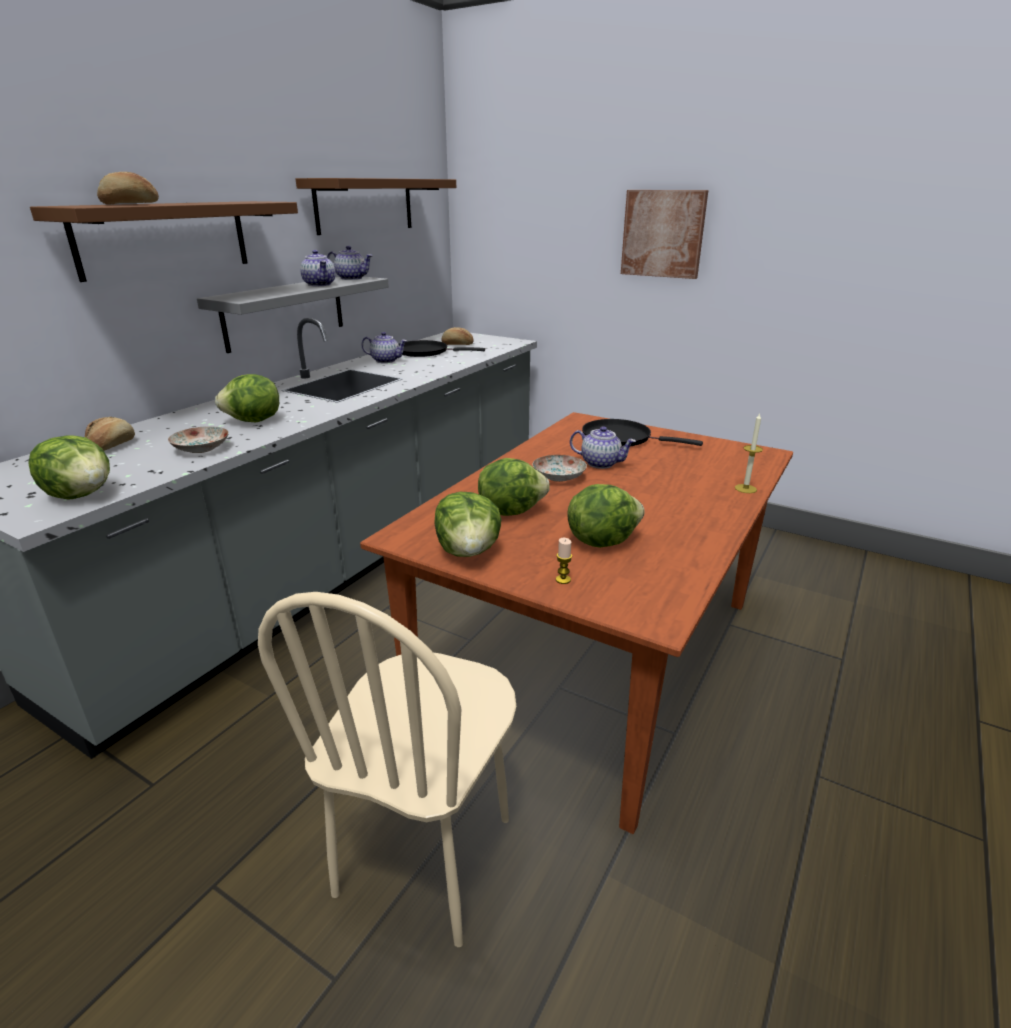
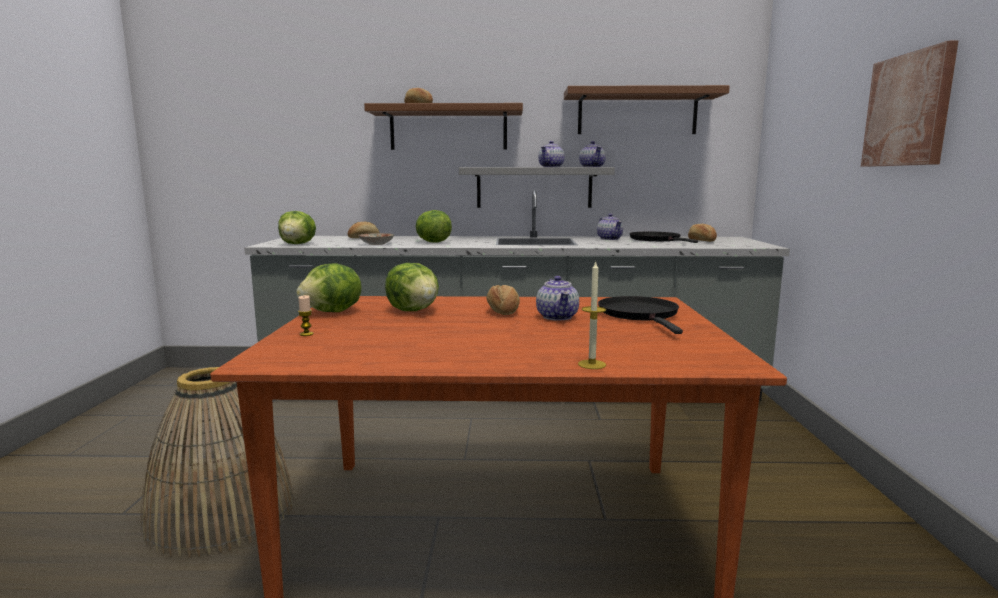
camera: 60 degrees right, 15 degrees down
(426, 856) = (221, 513): beige chair -> basket
(559, 476) = (502, 312): plate -> bread
(601, 540) = (386, 334): lettuce -> none

